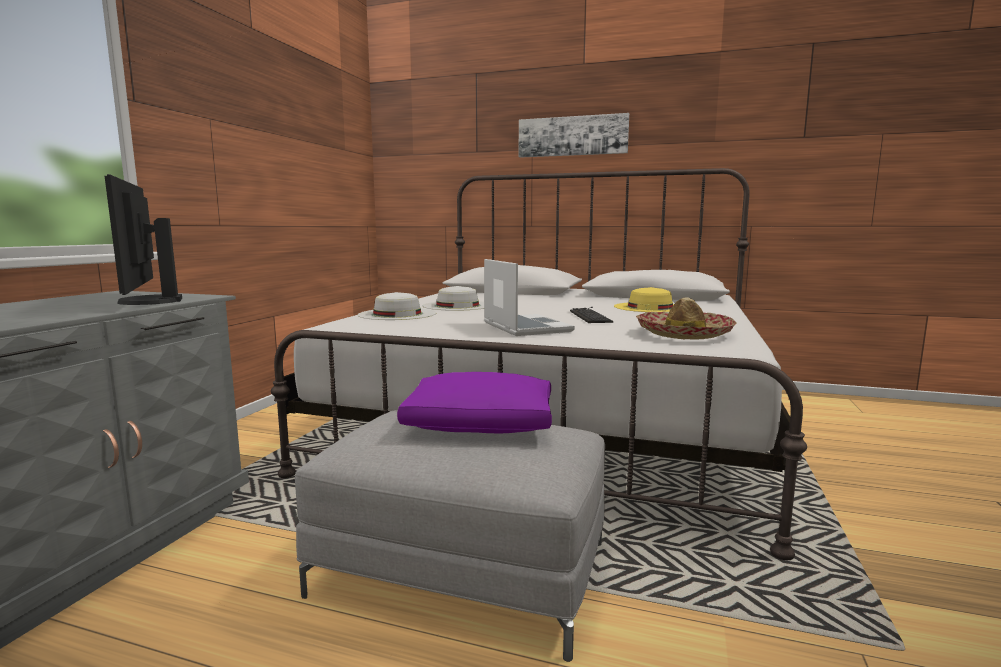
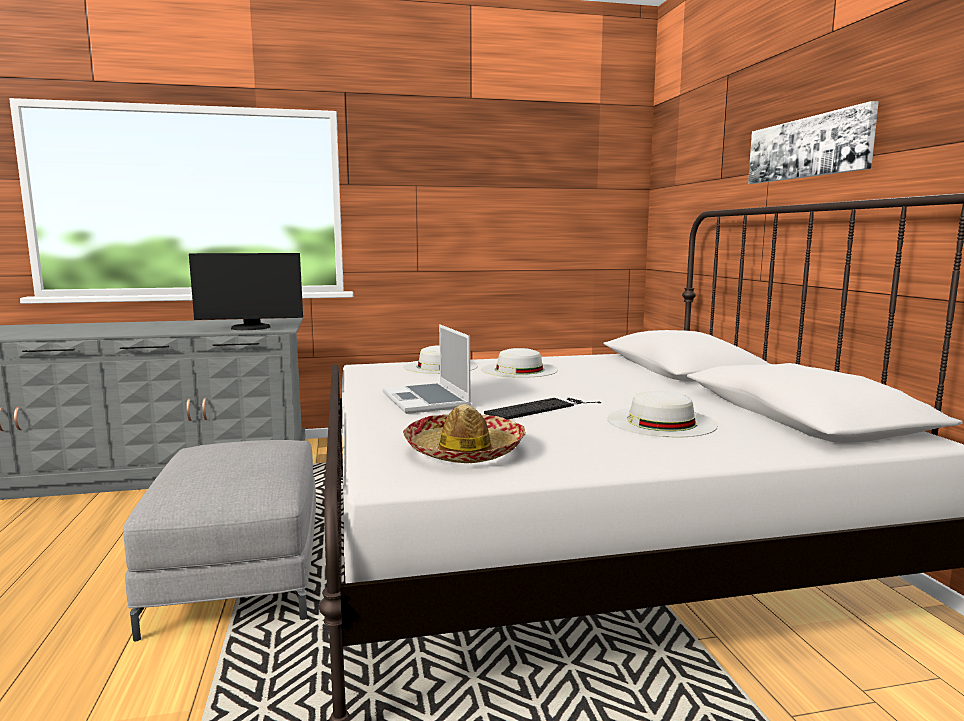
camera: 60 degrees right, 0 degrees up
(148, 301) = (250, 328): monitor -> monitor turned 135 degrees counterclockwise
(482, 424) = (258, 463): purple pillow -> none
(524, 327) = (427, 401): laptop -> laptop turned 120 degrees clockwise
(650, 307) = (661, 422): yellow hat -> white hat

